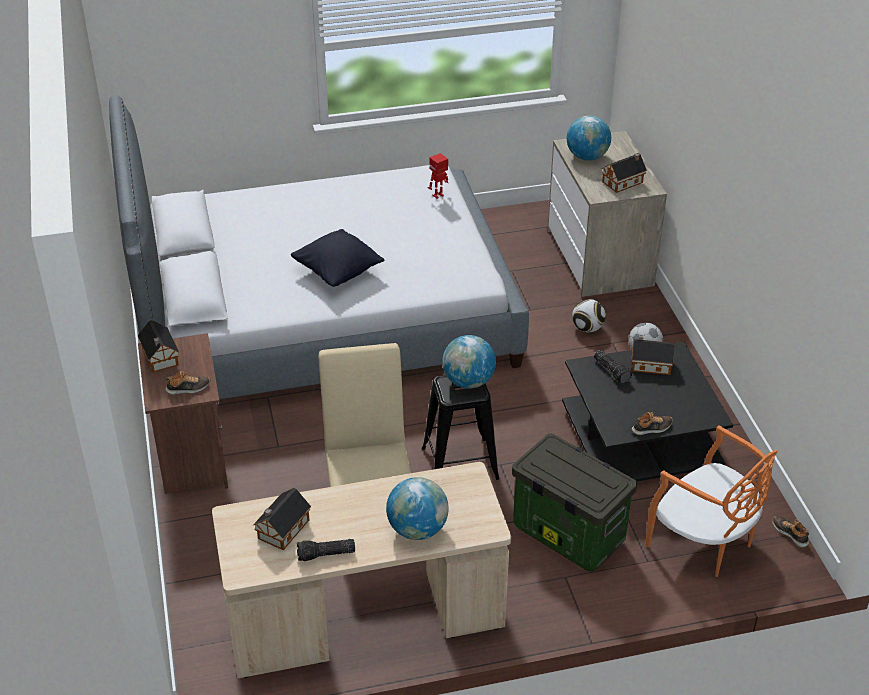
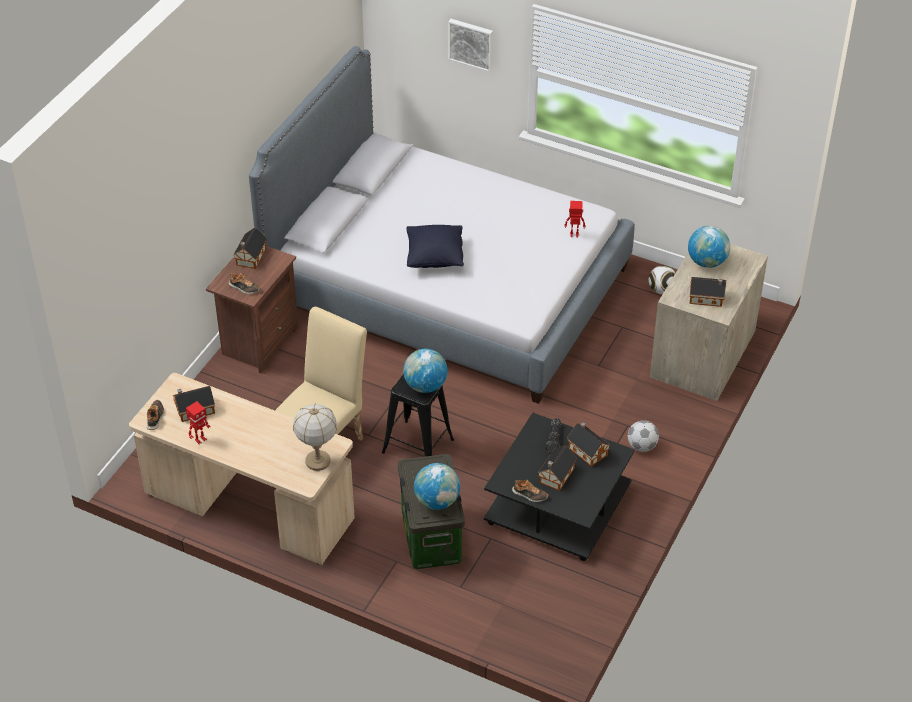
camera: 40 degrees right, 5 degrees up
(240, 43) = (471, 43): none -> picture
(325, 555) = (200, 439): flashlight -> toy robot
(417, 529) = (266, 457): globe -> globe (437, 501)
(474, 501) = (318, 461): none -> table lamp
(587, 328) = (622, 403): football -> football (661, 290)
(652, 400) = (555, 476): none -> toy house
(704, 542) = (512, 600): orange chair -> none
(790, 533) = (579, 634): shoe -> shoe (155, 417)

